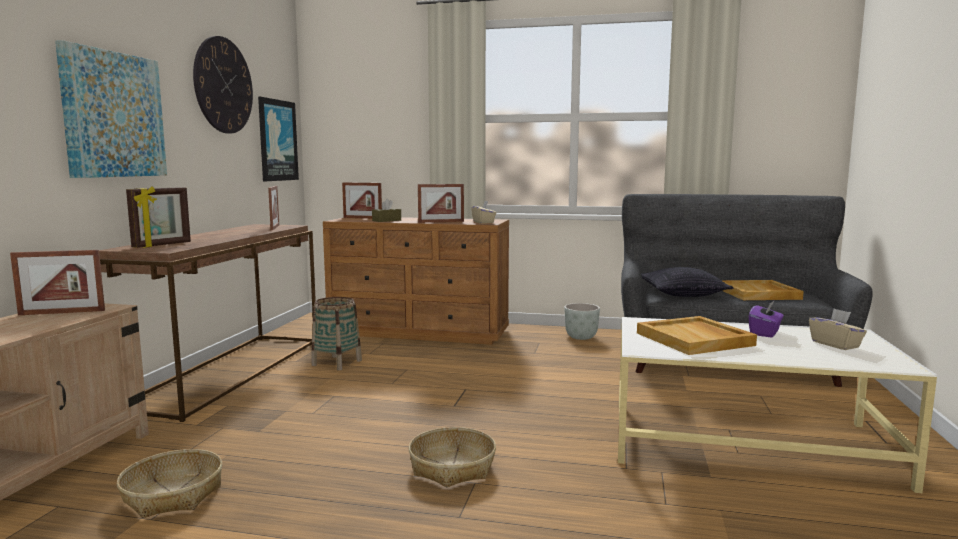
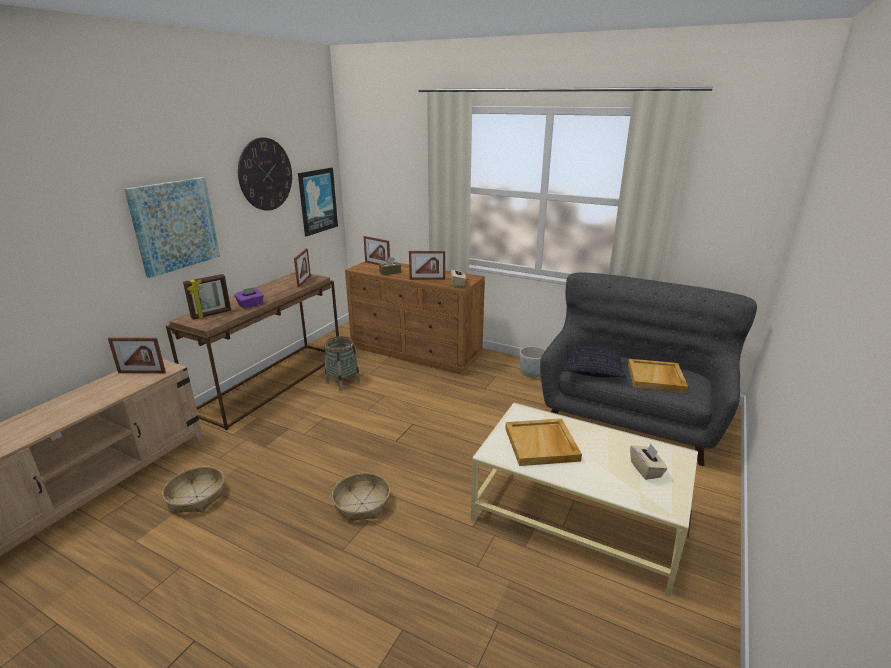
camera: 15 degrees right, 15 degrees up
(765, 333) = (604, 443): purple tissue box -> purple tissue box (251, 305)

